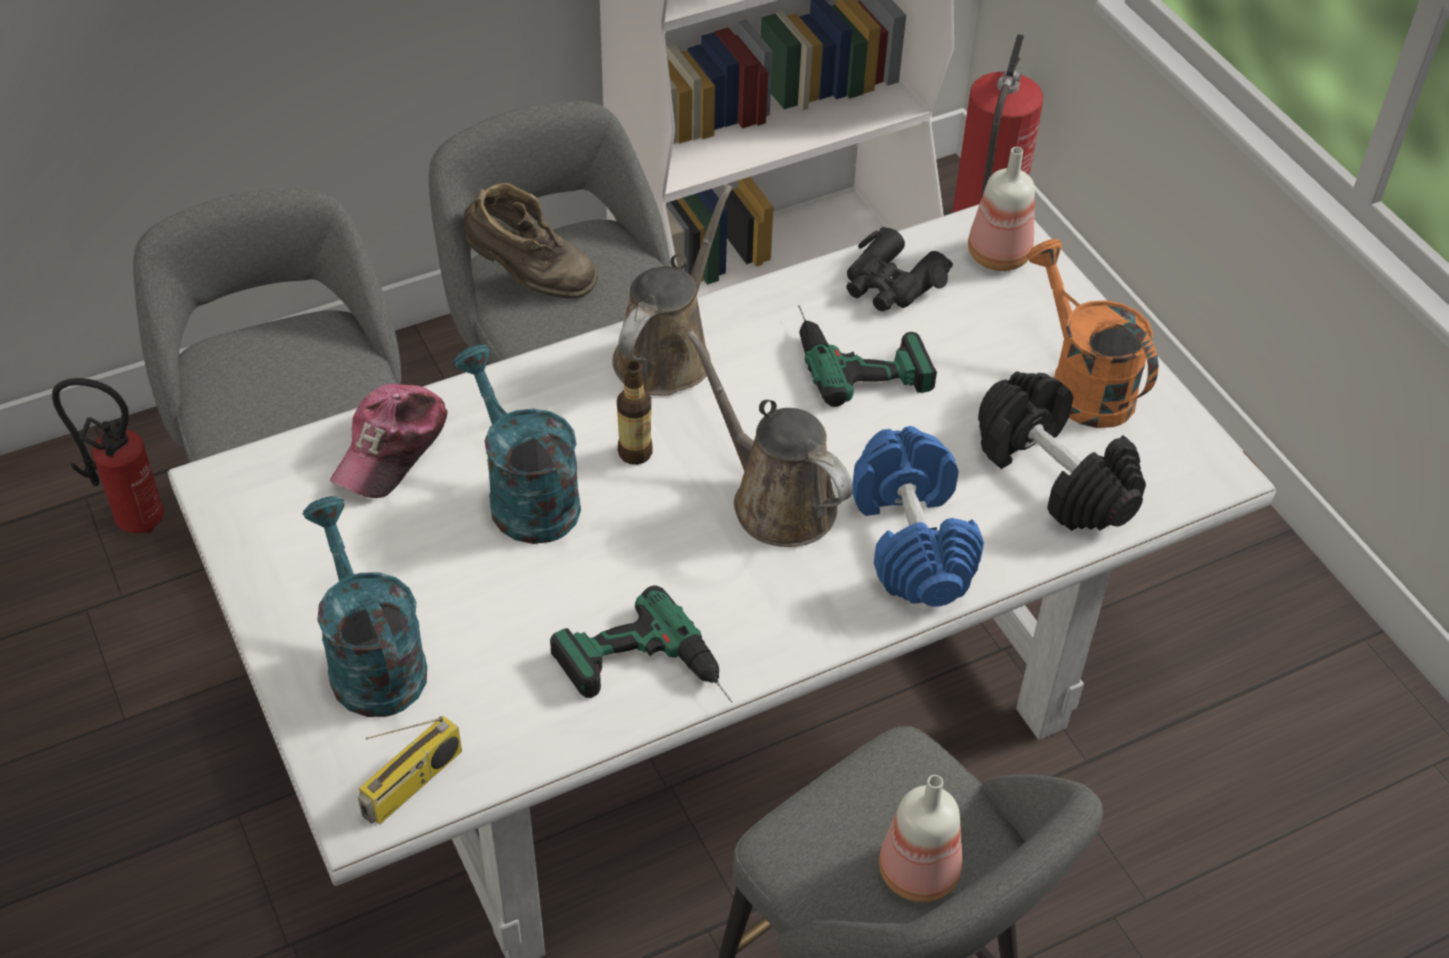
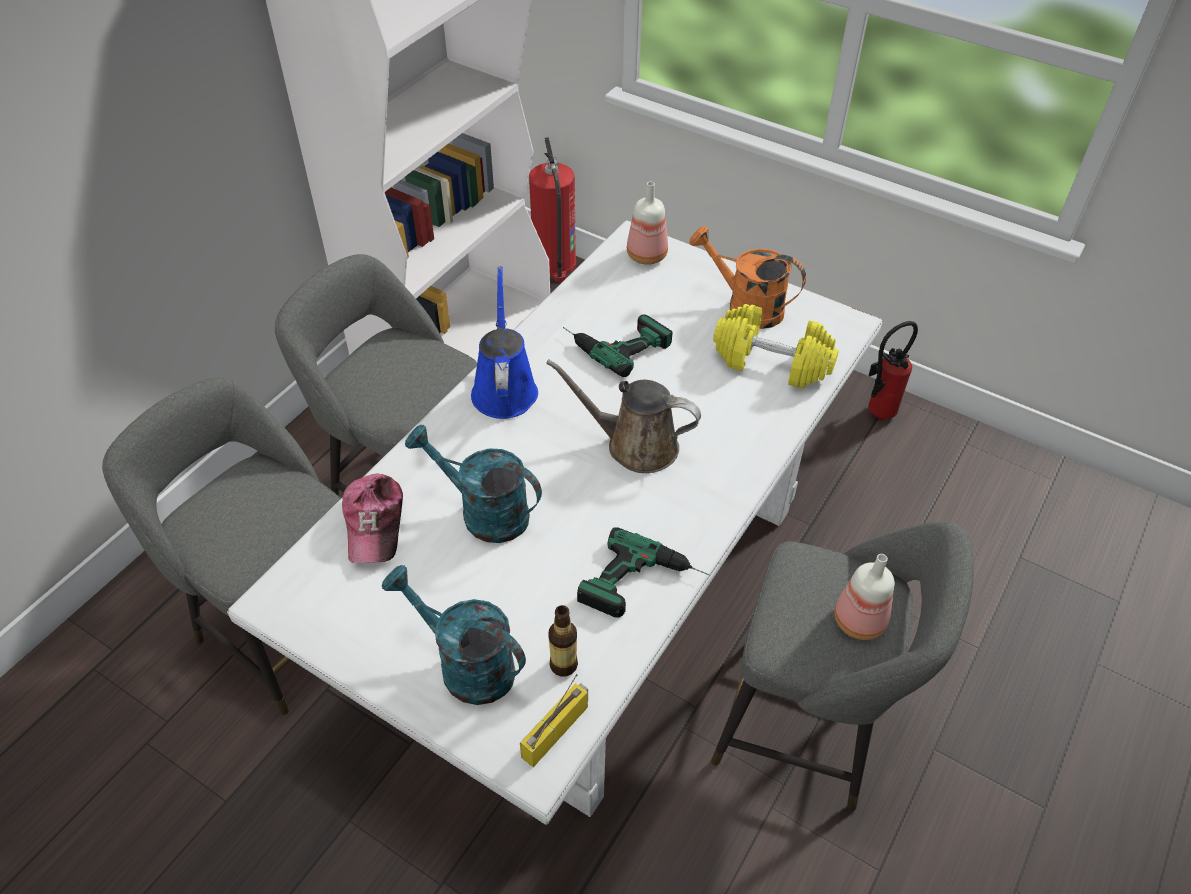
camera: 30 degrees left, 0 degrees up
(134, 519) = (140, 666): fire extinguisher -> fire extinguisher (876, 413)
(412, 784) = (555, 729): radio -> radio turned 150 degrees counterclockwise
(529, 278) = (368, 383): brown boot -> none
(635, 453) = (531, 455): bottle -> bottle (563, 664)
(667, 354) = (504, 388): brown watering can -> blue watering can
(891, 283) = (601, 294): black binoculars -> none
(913, 541) = (728, 432): blue dumbbell -> none
(1055, 475) = (772, 362): black dumbbell -> yellow dumbbell

